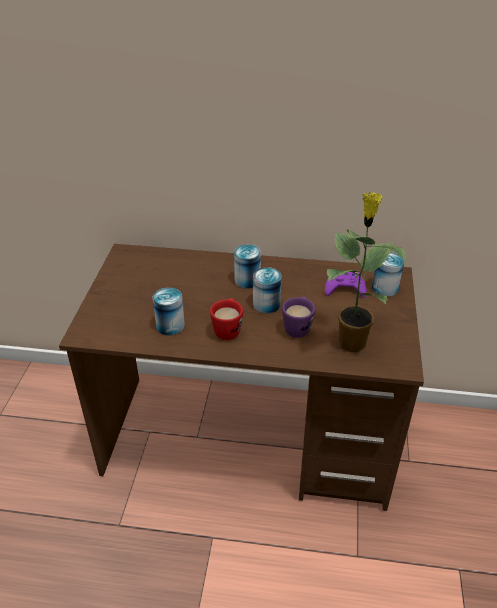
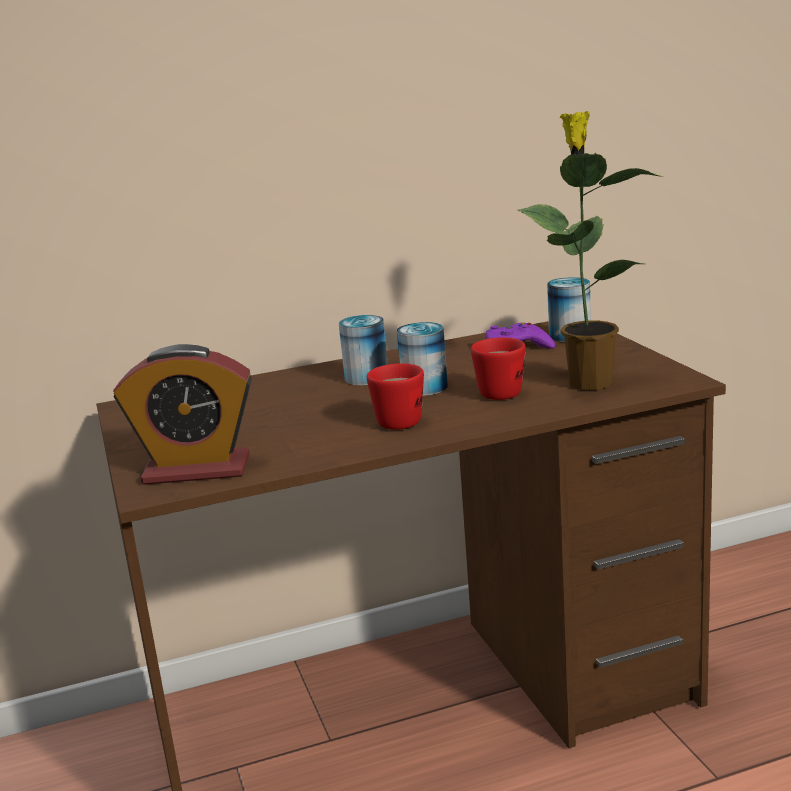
camera: 25 degrees left, 20 degrees down
(111, 327) = (197, 470): none -> alarm clock
(170, 326) = (298, 442): can -> none
(298, 327) = (498, 391): purple mug -> red mug

